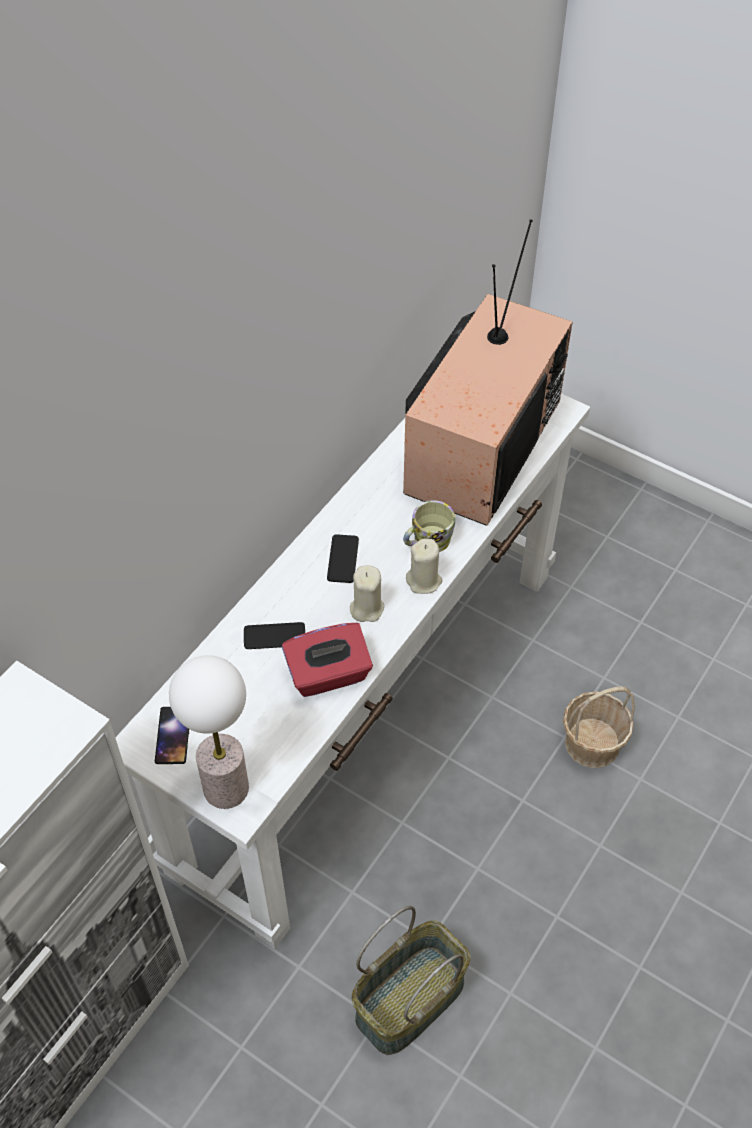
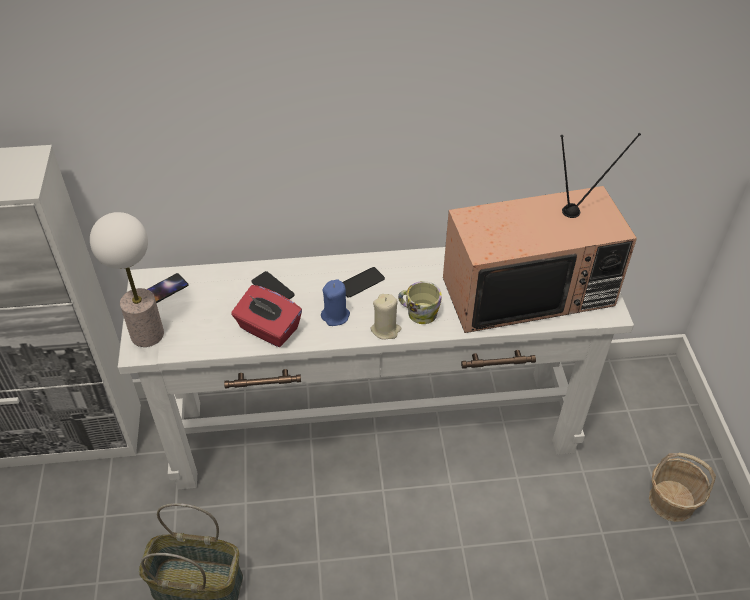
camera: 50 degrees right, 5 degrees down
(366, 608) = (335, 316): beige candle -> blue candle
(591, 743) = (473, 567): basket -> basket (671, 501)

